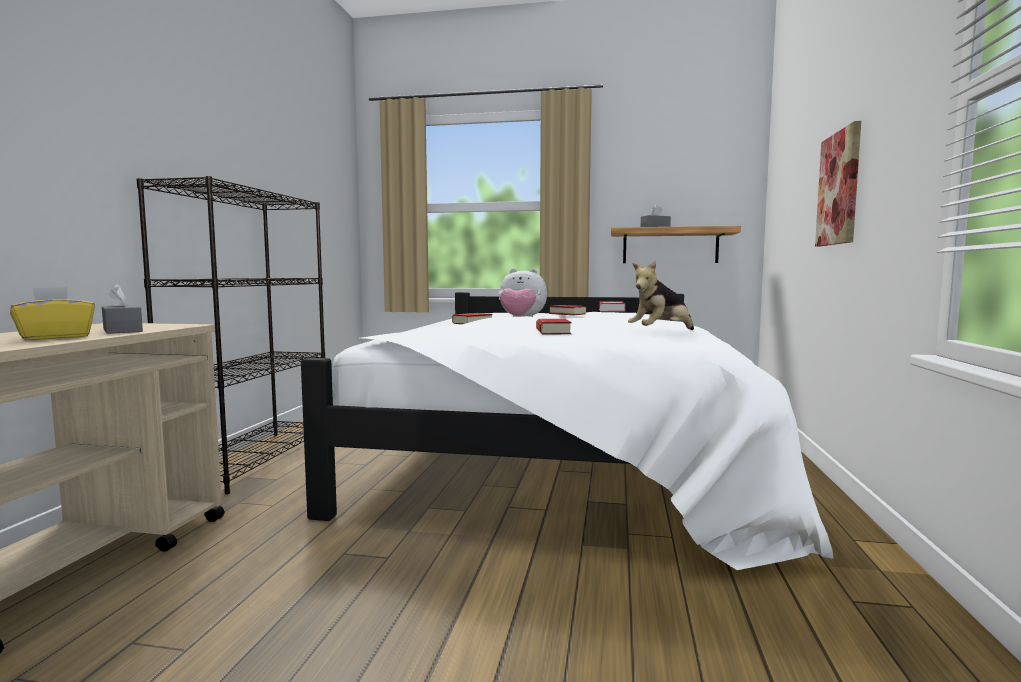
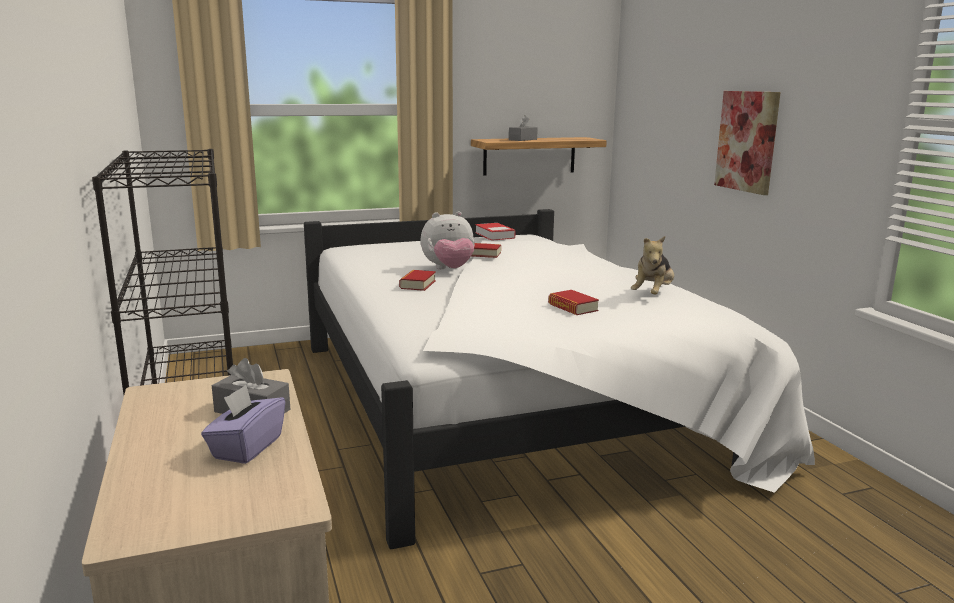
camera: 30 degrees left, 10 degrees up
(55, 337) = (246, 447): yellow tissue box -> purple tissue box

